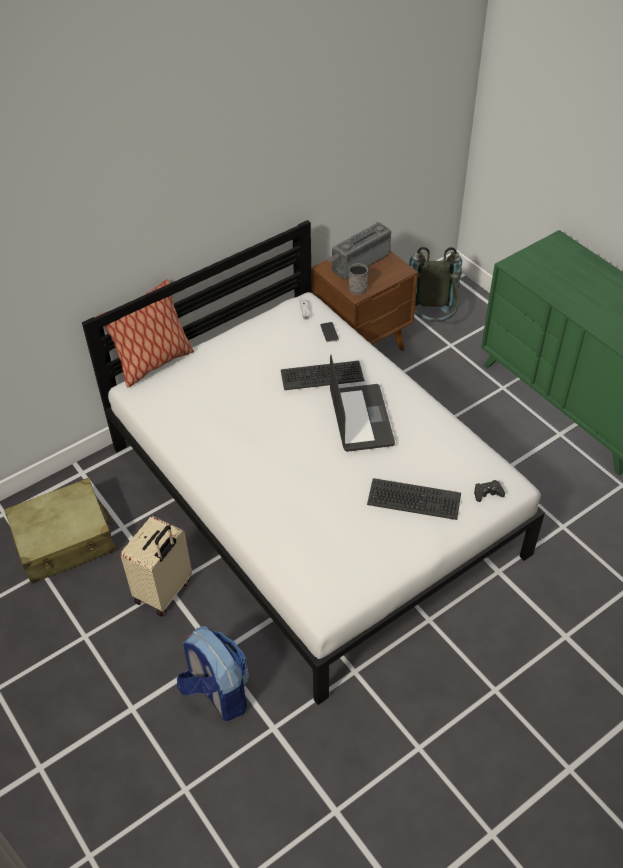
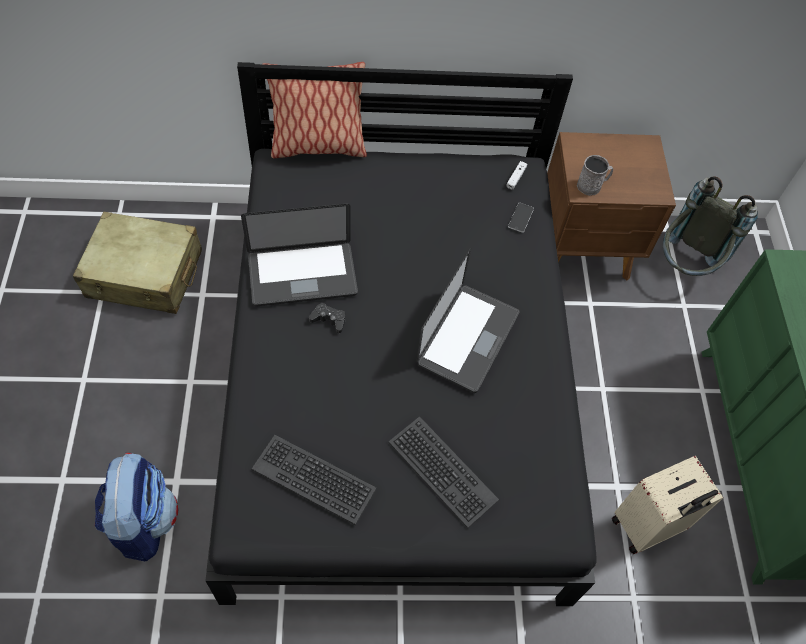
camera: 30 degrees right, 10 degrees up
(164, 592) = (183, 384): beige suitcase -> beige suitcase (648, 526)
(220, 445) = (302, 275): none -> laptop
(313, 499) = (397, 384): white bed -> black bed
(322, 375) = (469, 263): keyboard -> keyboard (314, 478)
(358, 261) = (618, 154): radio -> none
(487, 493) = (530, 521): black game controller -> black game controller (329, 320)

